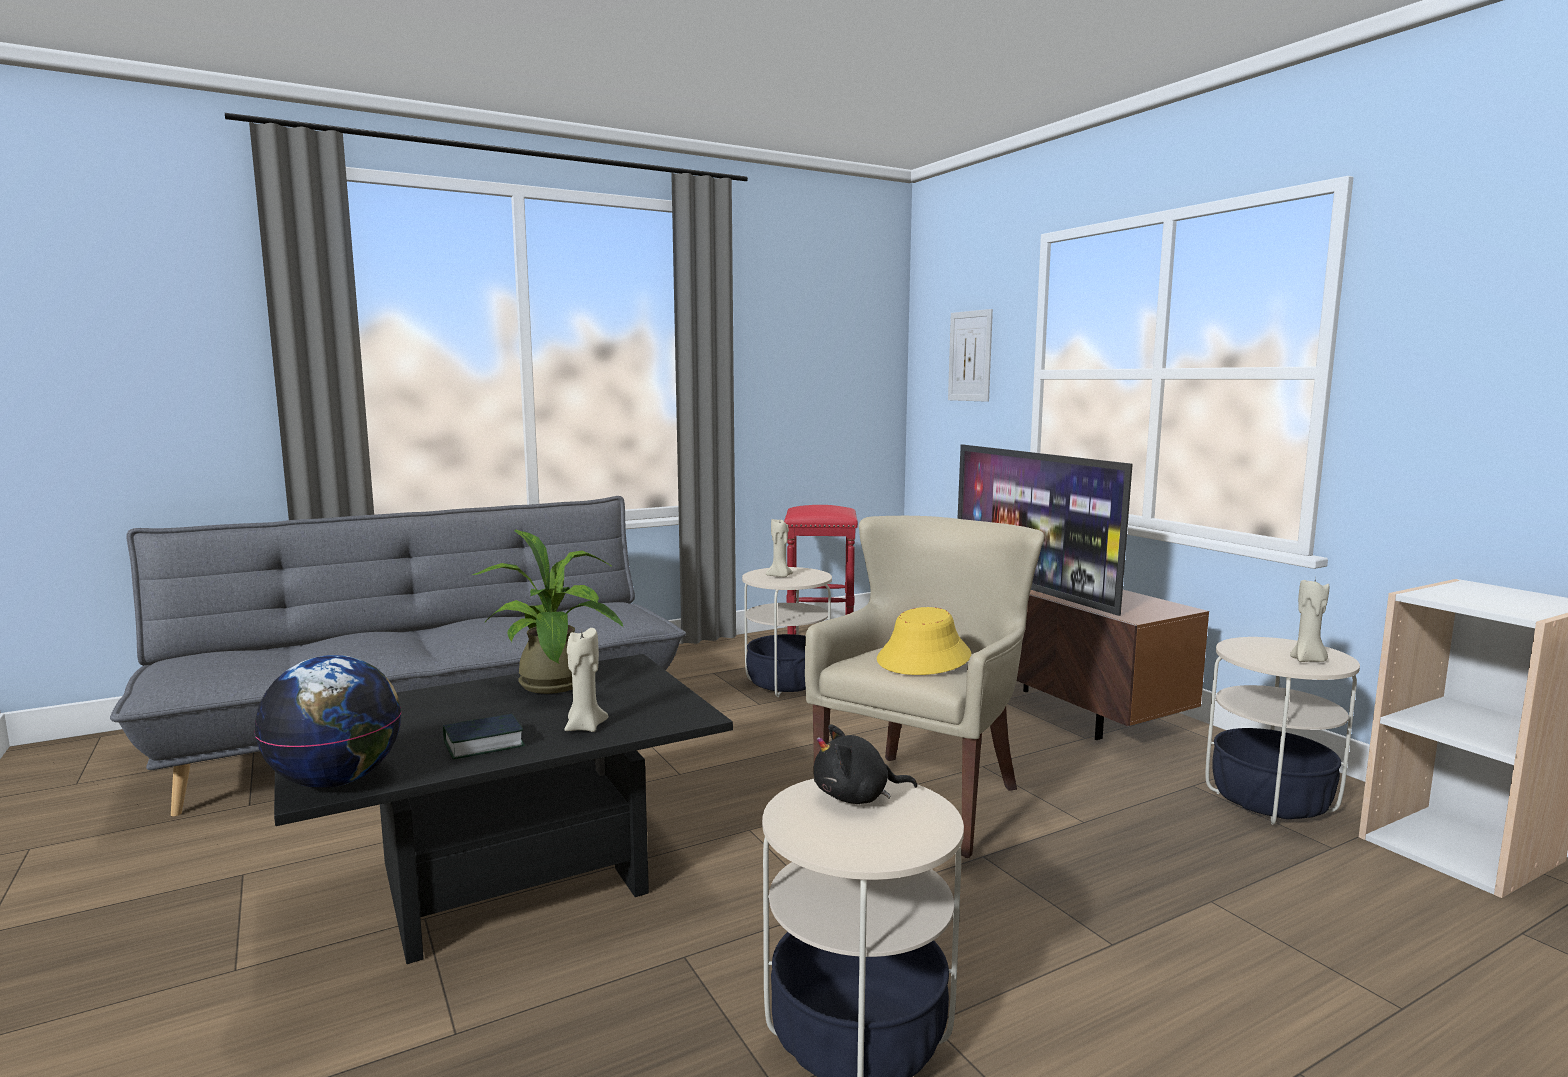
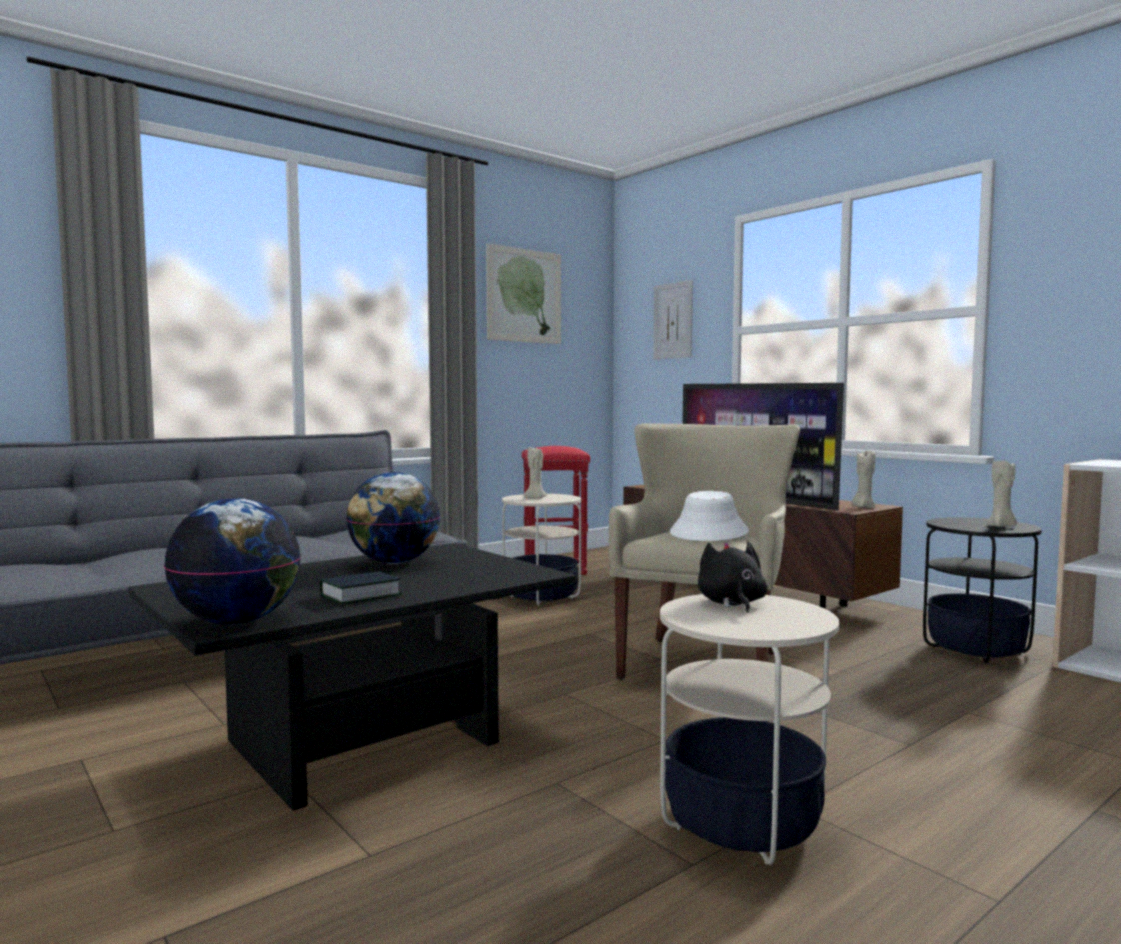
camera: 10 degrees left, 5 degrees down
(555, 687) = (394, 562): potted plant -> globe
(585, 727) = (446, 582): beige candle -> beige candle (863, 507)
(795, 329) = (524, 296): none -> picture
(856, 797) = (731, 604): black plush toy -> black plush toy turned 105 degrees clockwise
(924, 658) = (709, 533): yellow hat -> white hat
(1270, 803) = (976, 650): beige side table -> black side table

